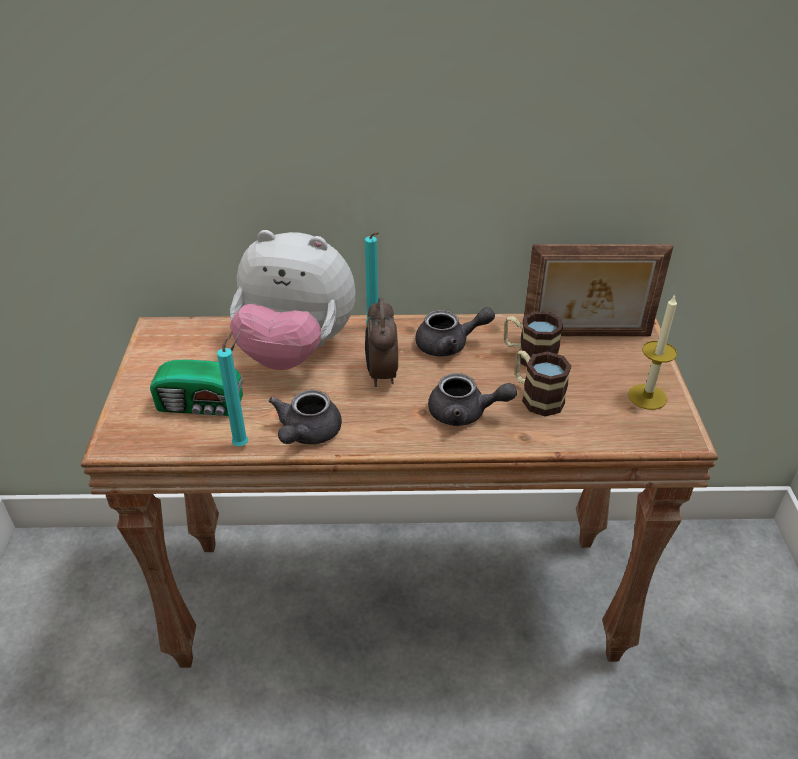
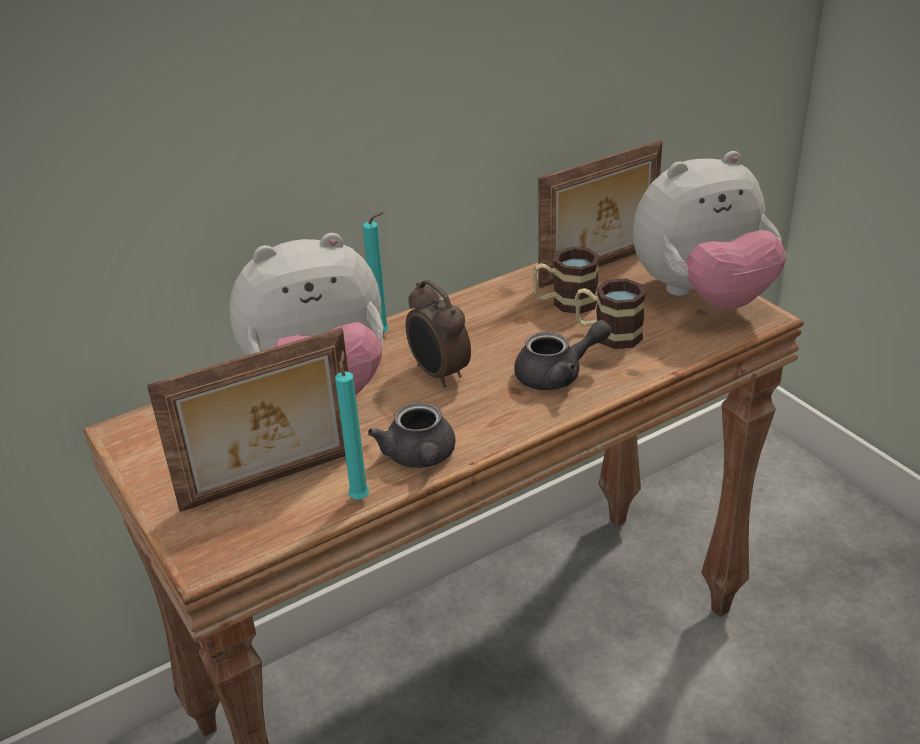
camera: 30 degrees left, 5 degrees down
(202, 406) = (272, 481): radio -> picture frame
(449, 345) = (479, 322): grey teapot -> none
(647, 397) = (702, 296): candle -> plush toy

